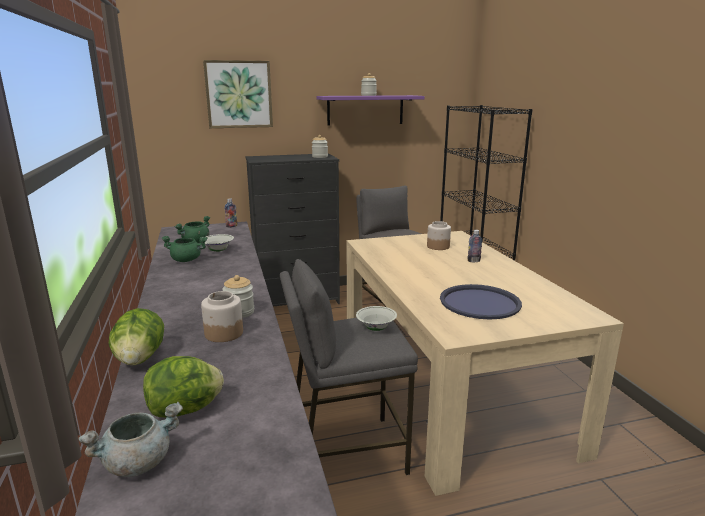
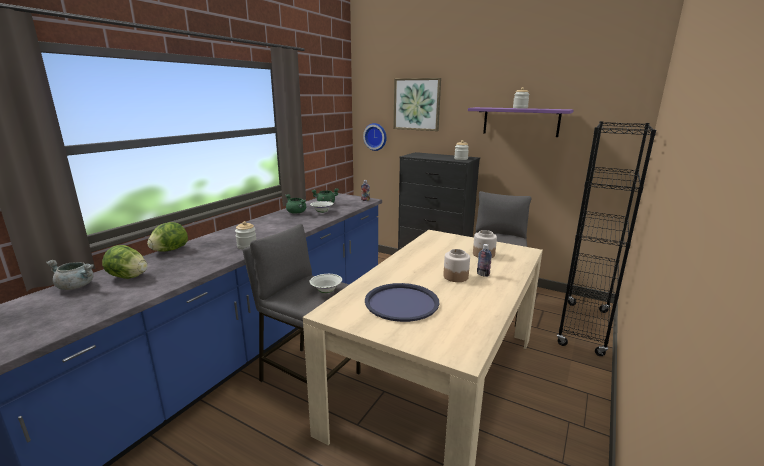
camera: 45 degrees right, 0 degrees up
(179, 141) = (376, 136): none -> wall clock
(223, 333) = (216, 253): jar -> jar (455, 276)

